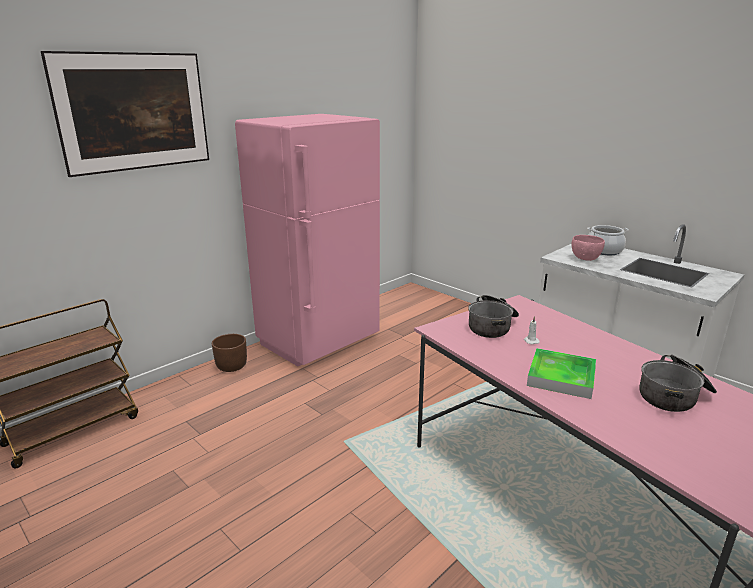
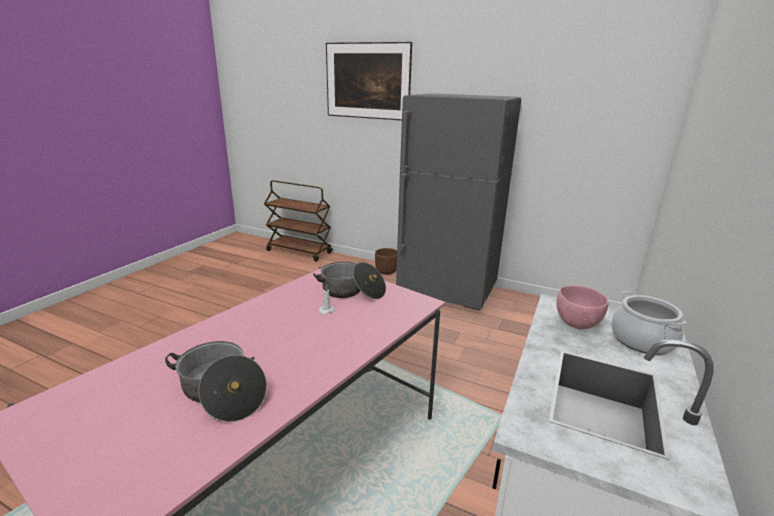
camera: 70 degrees right, 0 degrees up
(319, 342) = (447, 293): pink fridge -> grey fridge
(561, 377) = (256, 326): tray -> none

